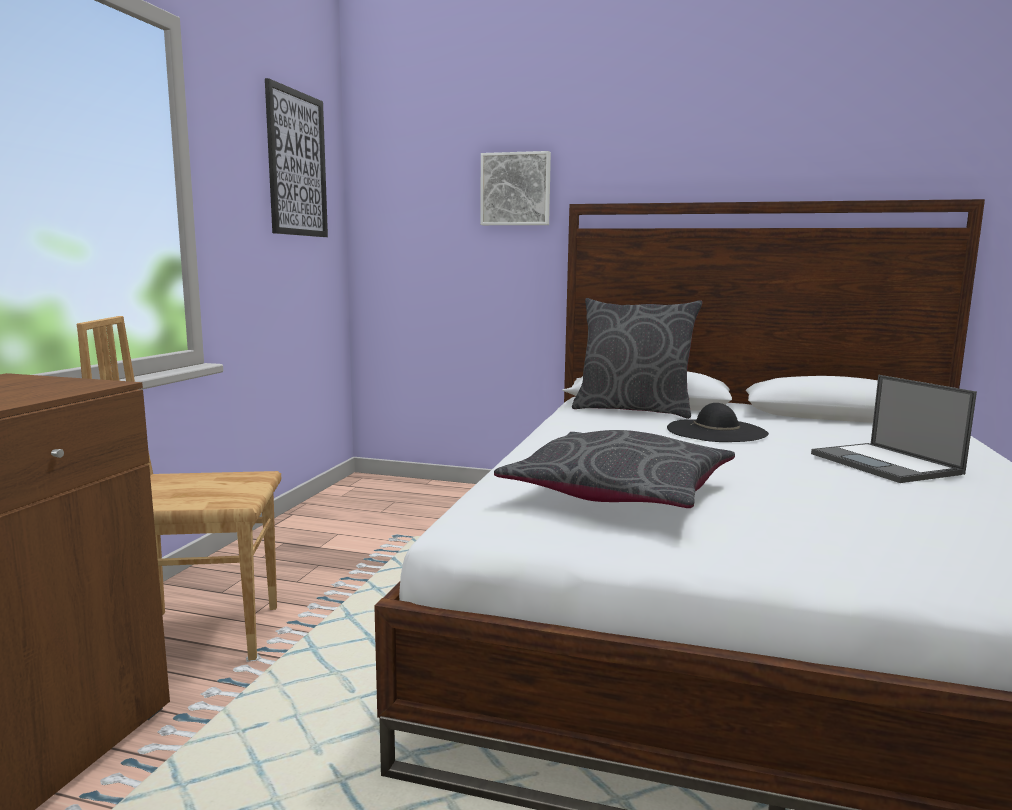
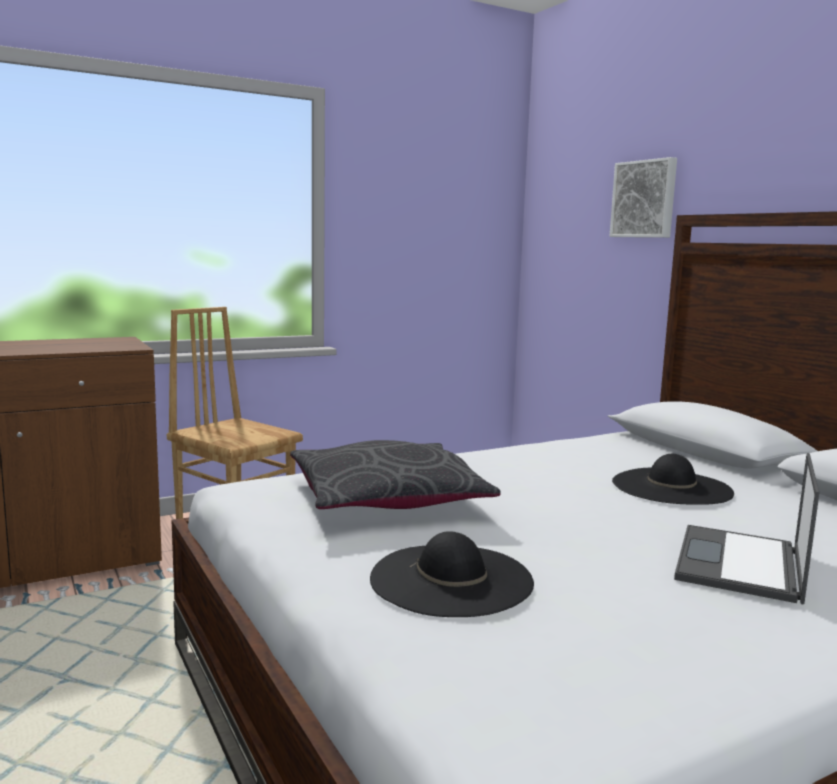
camera: 45 degrees right, 0 degrees up
(297, 164) = (453, 185): picture -> none
(633, 410) = (660, 451): grey pillow -> none
(841, 531) = (452, 579): none -> black hat

